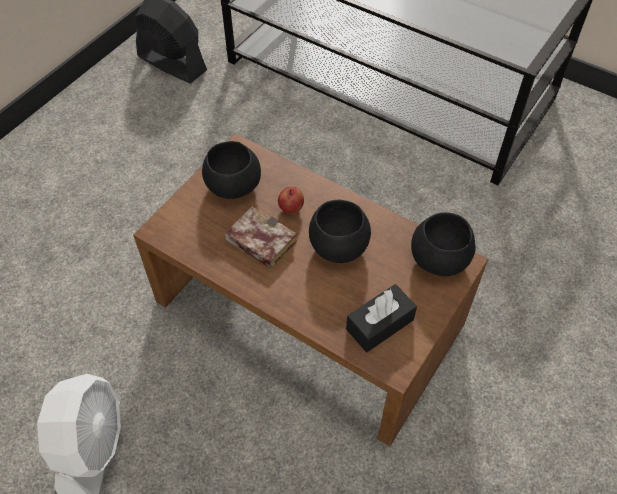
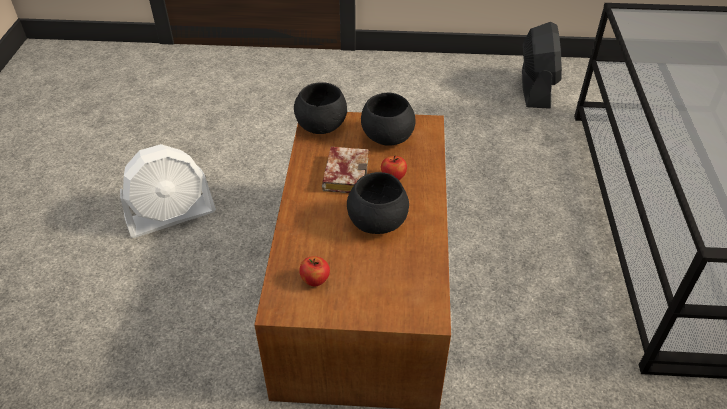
camera: 60 degrees right, 10 degrees down
(380, 324) = (315, 280): black tissue box -> apple
(439, 260) = (418, 297): black bowl -> black bowl (321, 126)

